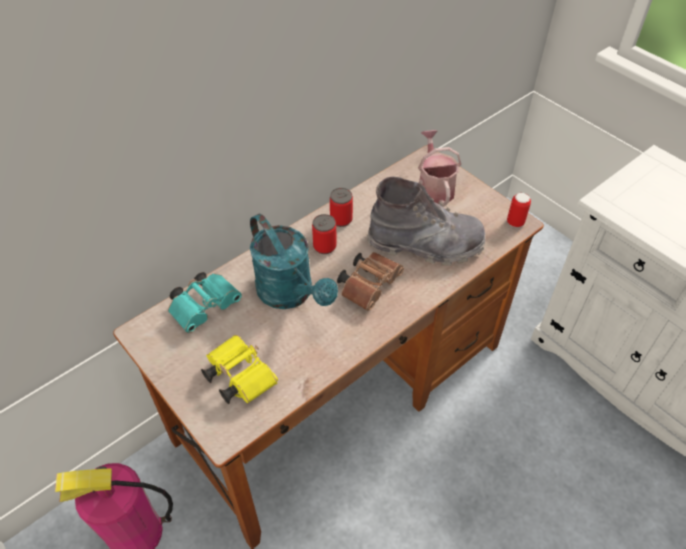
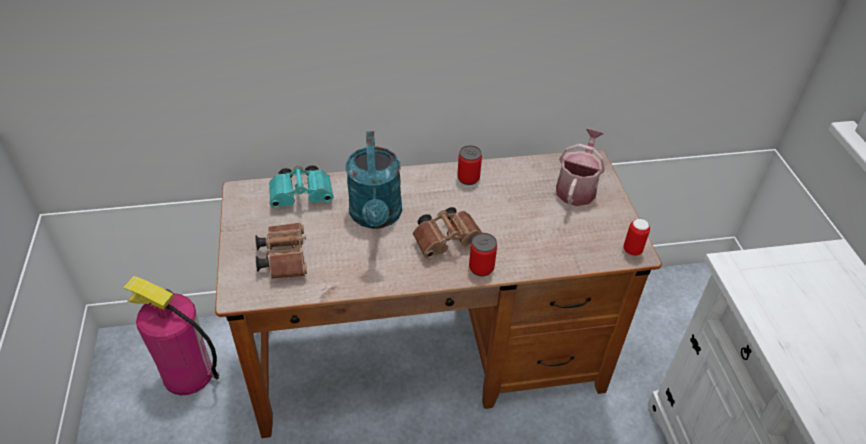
camera: 30 degrees right, 5 degrees down
(238, 376) = (284, 257): yellow binoculars -> brown binoculars
(324, 246) = (435, 193): can -> can (481, 268)
(425, 245) = (527, 231): grey boot -> none

